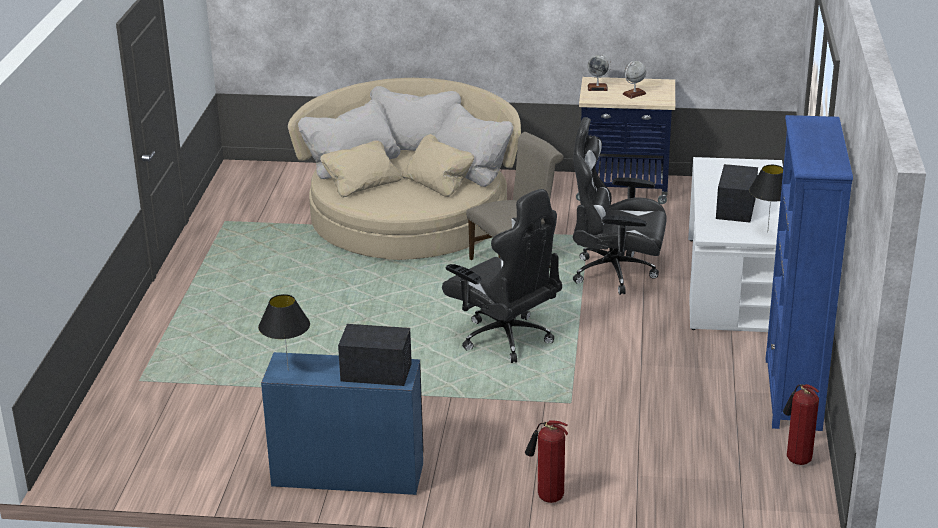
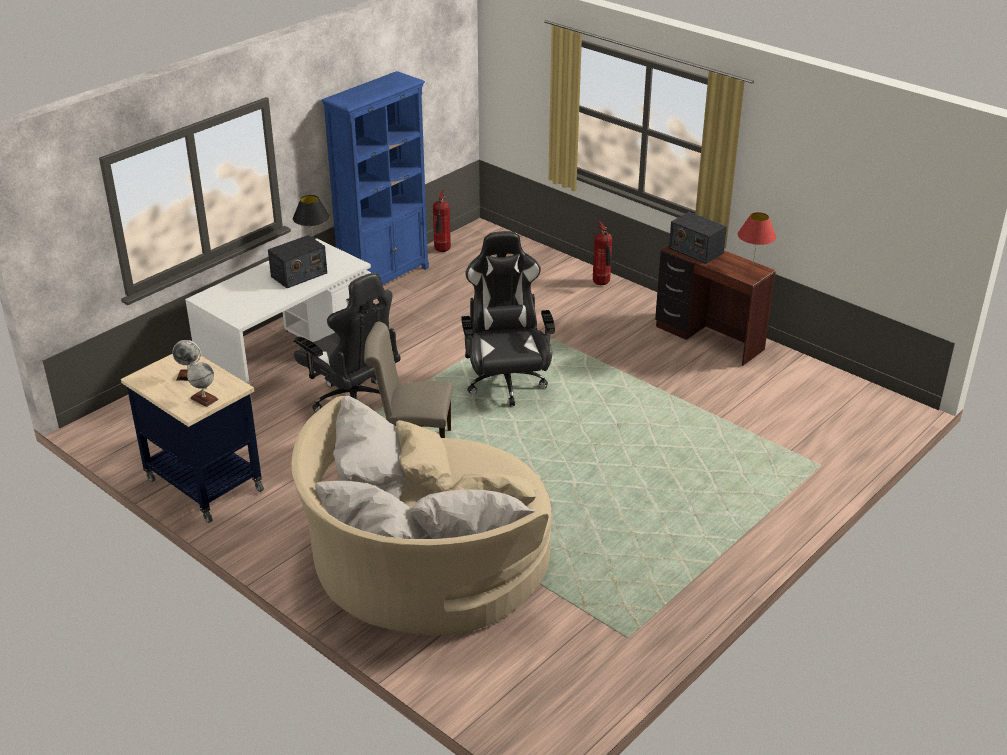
camera: 145 degrees left, 5 degrees up
(288, 371) = (752, 270): black table lamp -> red table lamp
(348, 473) = (708, 339): blue desk -> brown desk

